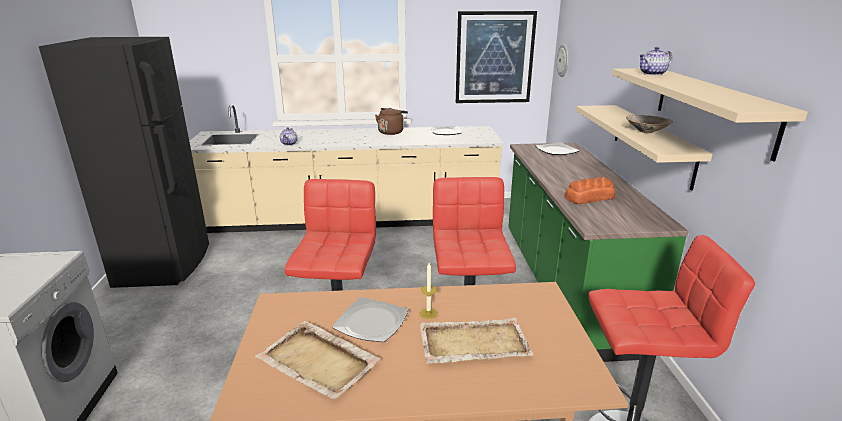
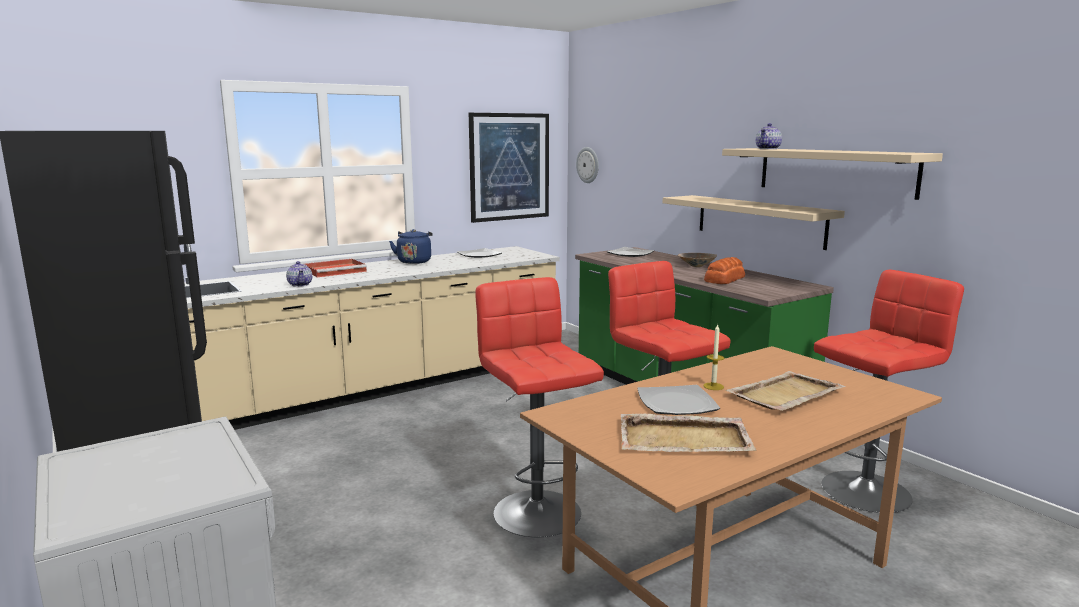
camera: 30 degrees left, 10 degrees down
(330, 133) = (336, 270): none -> red tray
(391, 132) = (414, 261): brown kettle -> blue kettle
(646, 131) = (766, 205): beige bowl -> beige bowl (696, 266)

